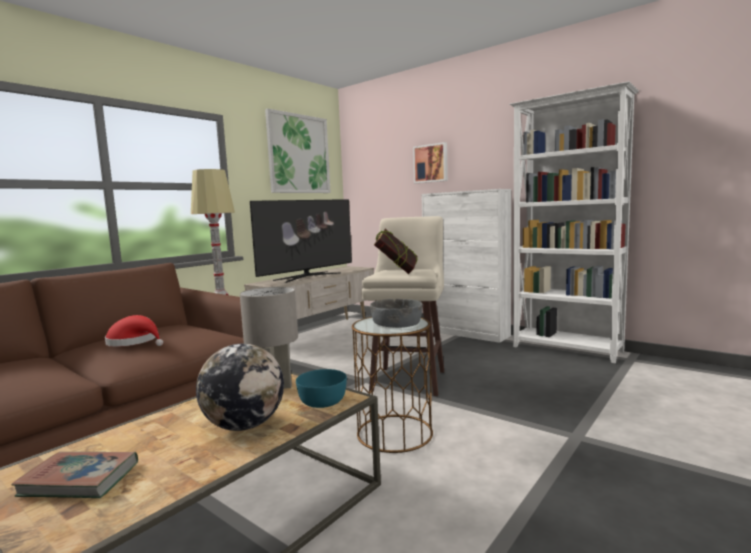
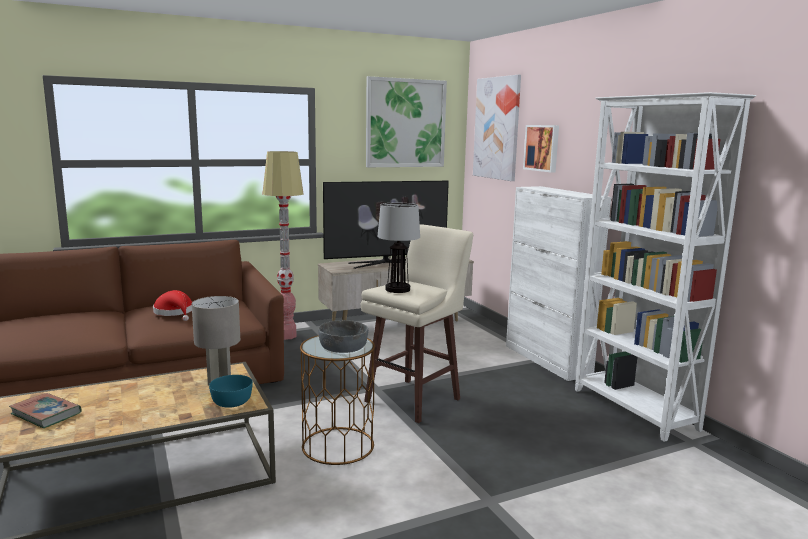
camera: 25 degrees right, 5 degrees up
(244, 425) = (162, 405): globe -> none
(378, 155) = (497, 128): none -> picture
(397, 272) = (398, 289): book -> table lamp

